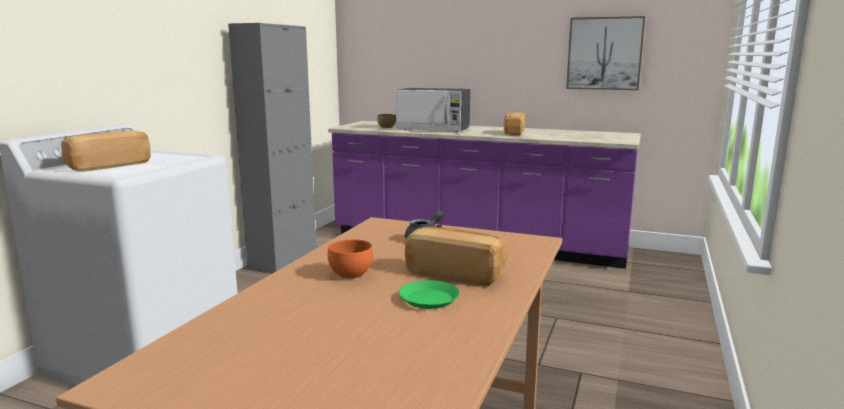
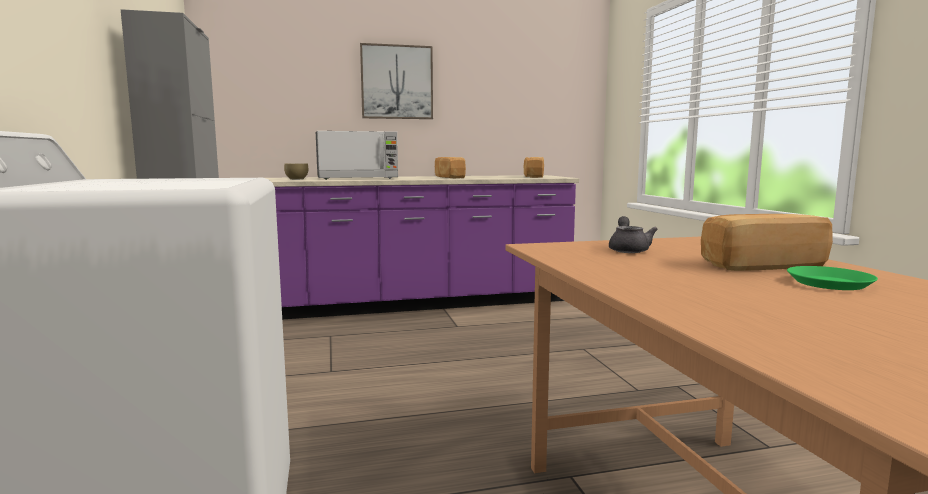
camera: 35 degrees left, 5 degrees down
(108, 165) = (118, 185): bread -> bread (533, 177)
(352, 274) = (690, 281): orange bowl -> none
(604, 53) = (509, 100): picture -> picture (397, 82)

